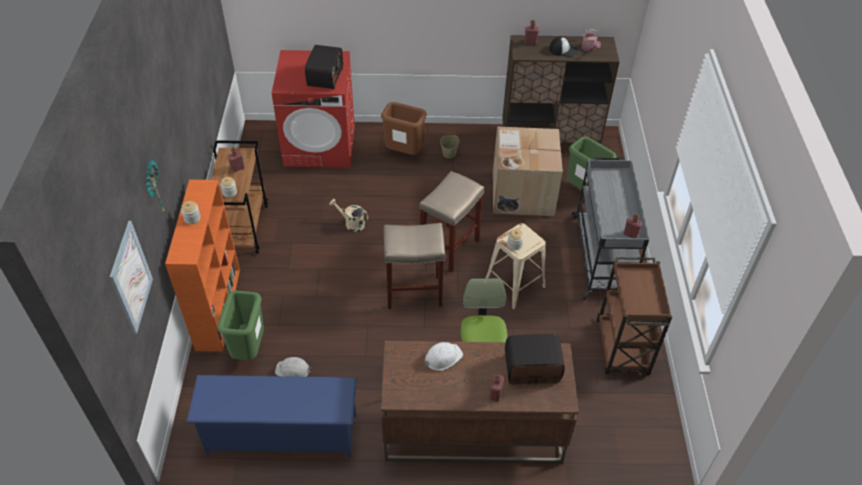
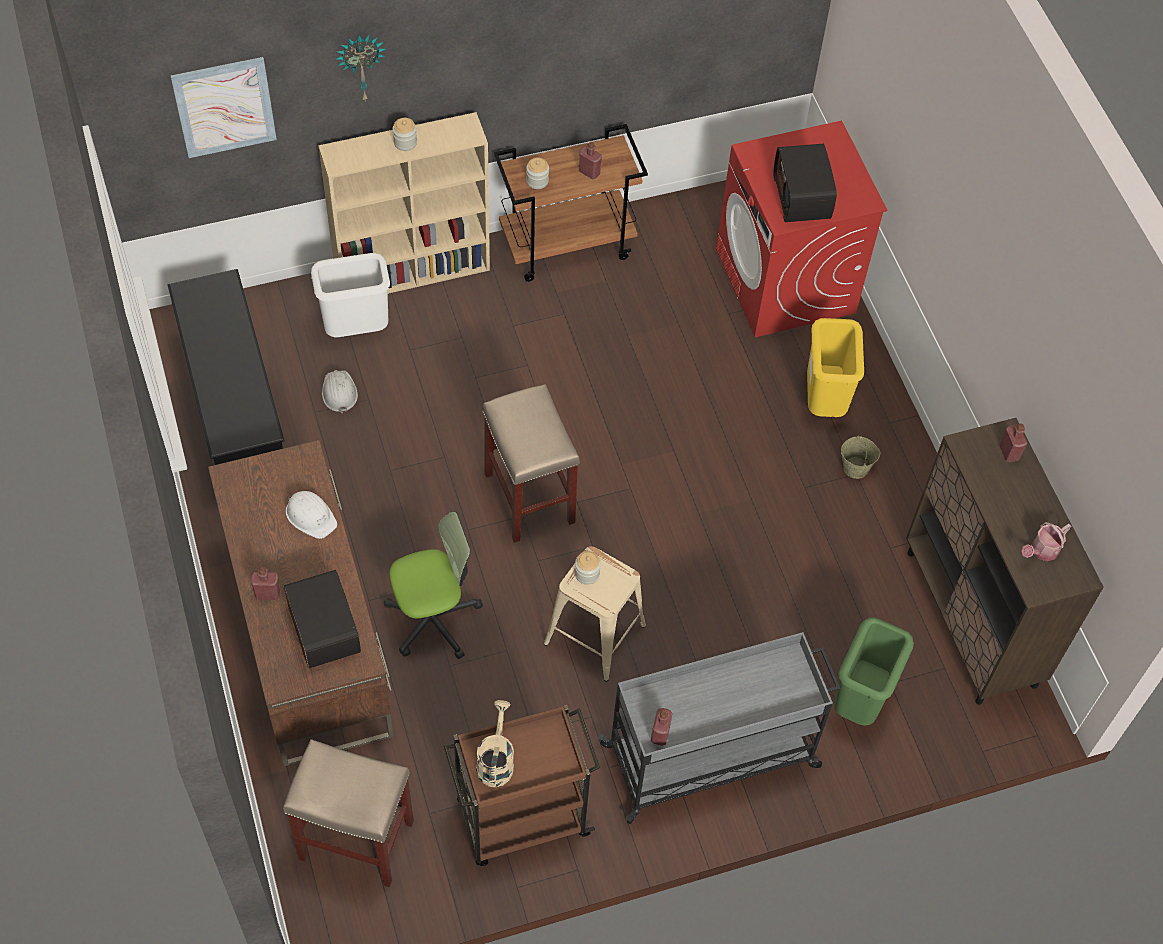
camera: 70 degrees right, 10 degrees up
(218, 307) = (414, 271): orange bookcase -> beige bookcase
(248, 349) = (357, 330): green trash can -> white trash can
(281, 435) = (236, 414): blue shoe rack -> black shoe rack
(324, 76) = (803, 197): radio -> radio turned 90 degrees clockwise
(351, 224) = (633, 376): beige watering can -> beige watering can (495, 760)
(404, 153) = (825, 402): brown trash can -> yellow trash can
(449, 247) = (639, 523): beige stool -> beige stool (358, 839)
(521, 192) = (811, 601): cardboard box -> none
(563, 50) = (1013, 510): cap -> none

